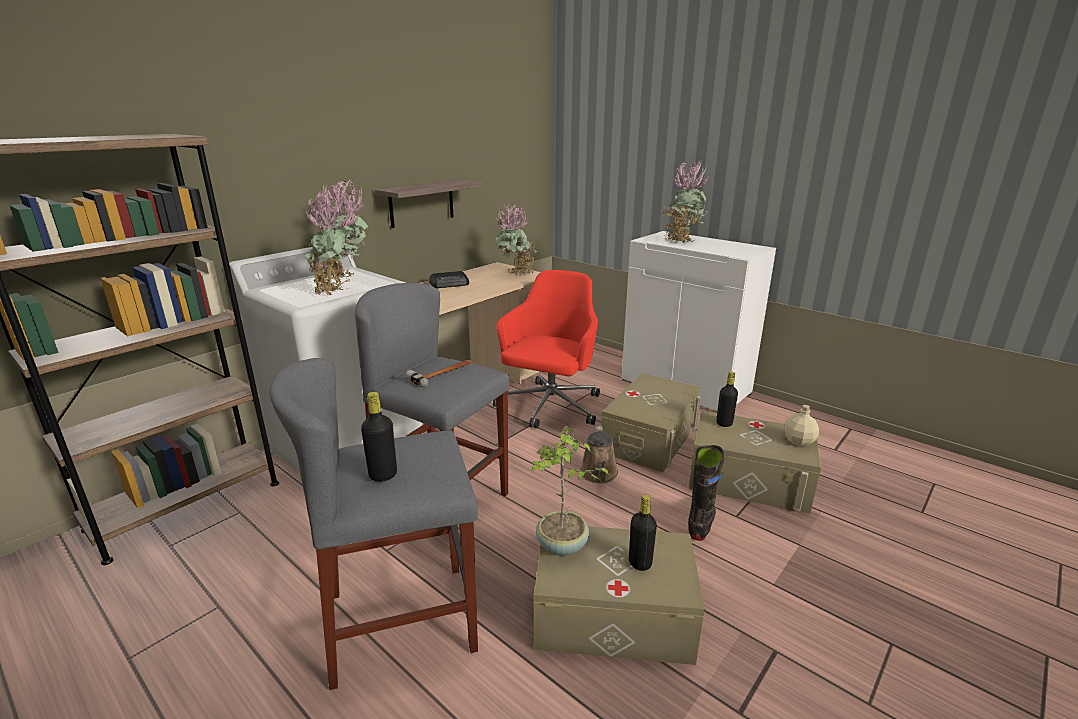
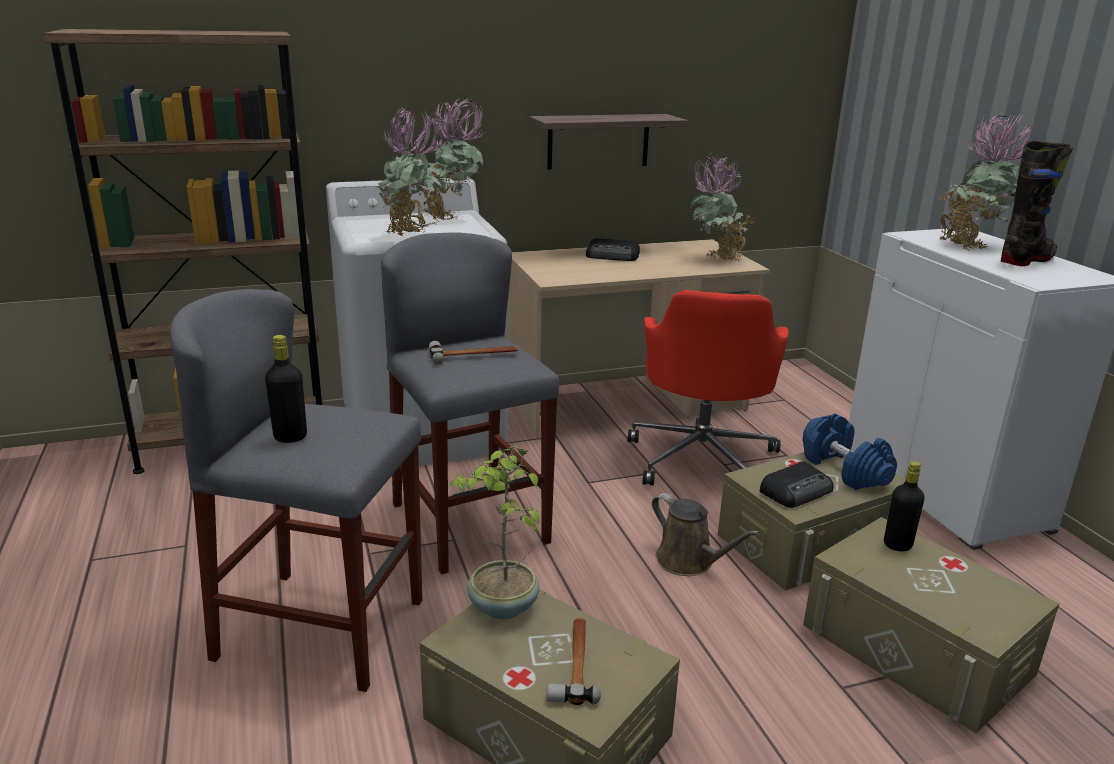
camera: 30 degrees right, 0 degrees up
(549, 407) = (702, 458): red office chair -> red office chair turned 135 degrees clockwise
(599, 475) = (689, 562): brown watering can -> brown watering can turned 75 degrees counterclockwise
(640, 563) = (575, 663): black bottle -> hammer
(649, 409) = (797, 491): none -> radio
(660, 389) = (845, 470): none -> blue dumbbell
(701, 523) = (777, 674): black boot -> black boot (1027, 260)
(798, 441) = (1002, 609): beige bottle -> none

